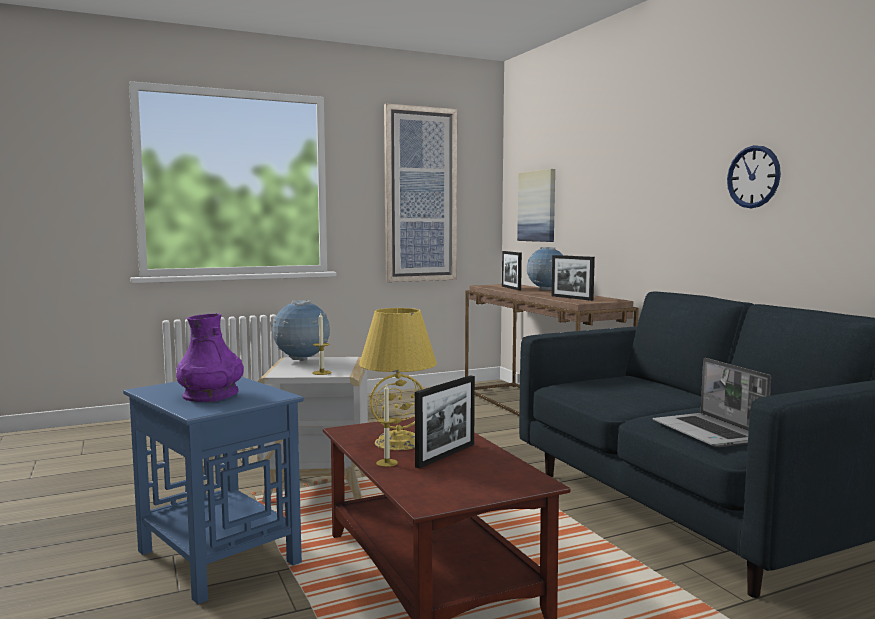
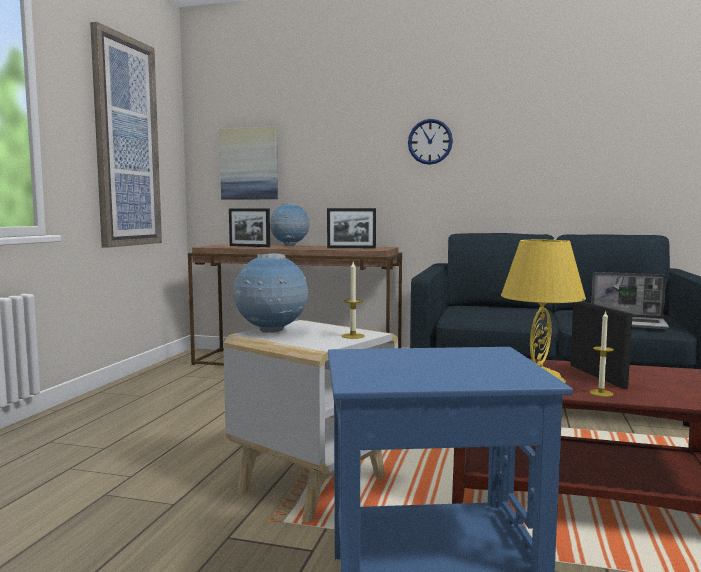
camera: 50 degrees left, 0 degrees up
(211, 395) = (453, 367): purple vase -> none
(753, 177) = (518, 143): wall clock -> wall clock (430, 141)

